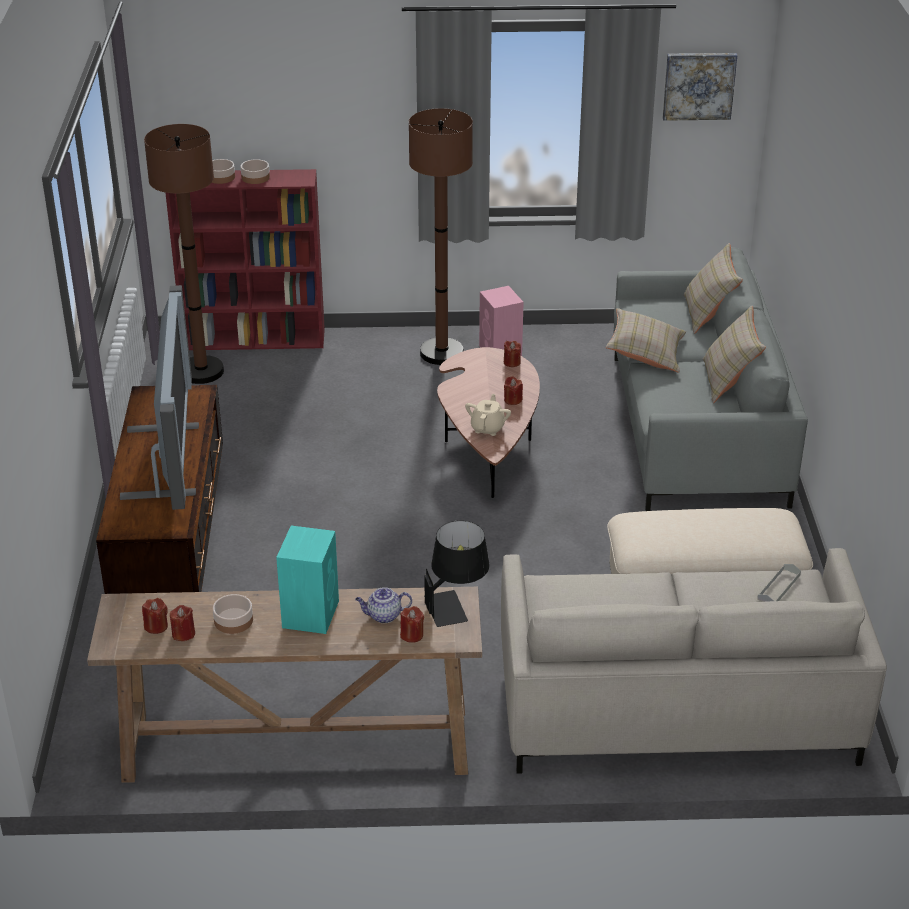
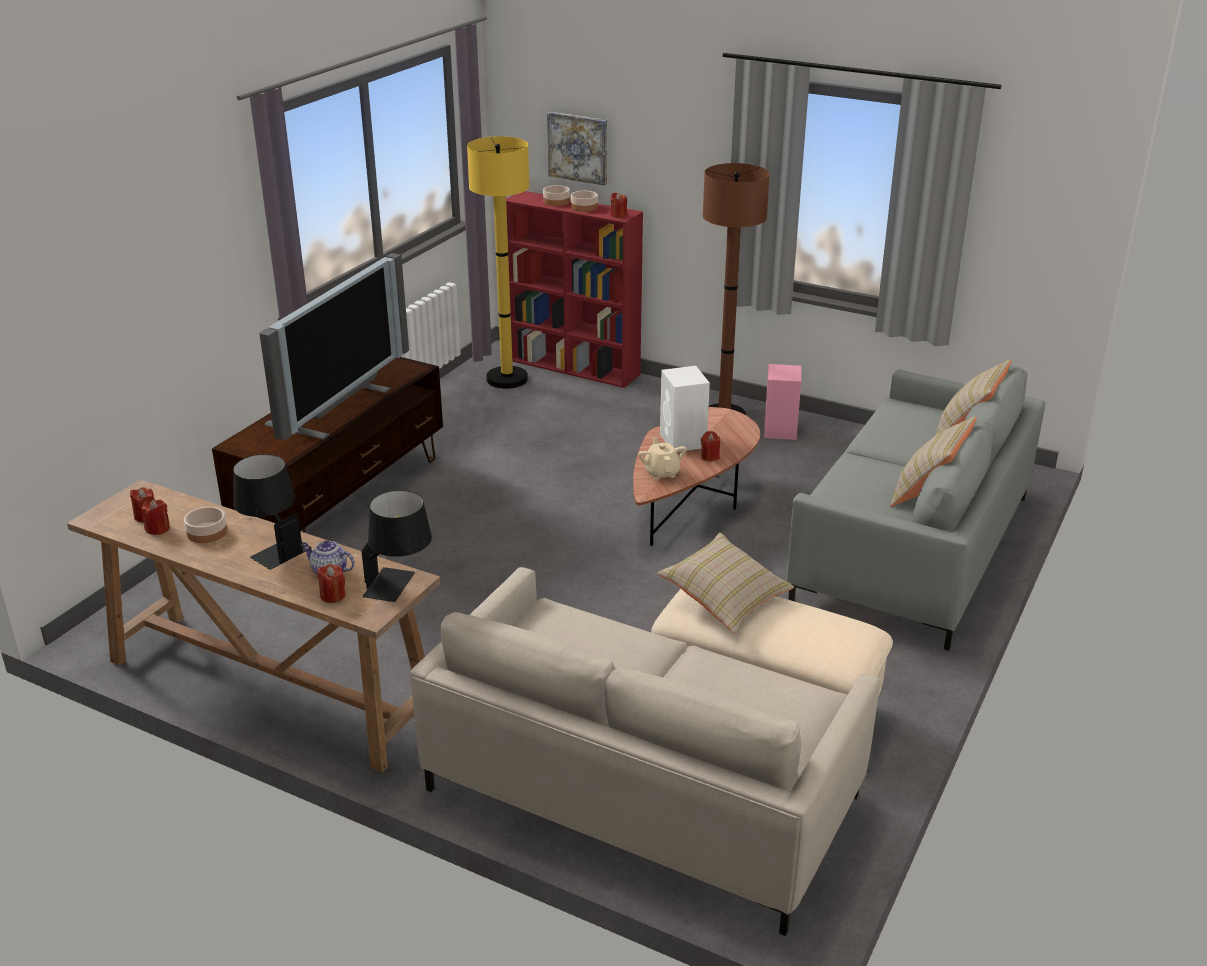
camera: 30 degrees right, 5 degrees down
(201, 371) = (507, 379): brown floor lamp -> yellow floor lamp
(311, 613) = (273, 548): turquoise speaker -> black table lamp
(476, 391) = (683, 441): none -> white speaker
(488, 428) = (661, 472): beige teapot -> beige teapot turned 60 degrees counterclockwise
(512, 362) = (742, 427): red candle -> red candle (618, 215)
(645, 354) = (864, 447): beige pillow -> beige pillow (725, 598)
(699, 85) = (1026, 186): picture -> picture (578, 147)
(778, 587) = (782, 695): grey tray -> none

